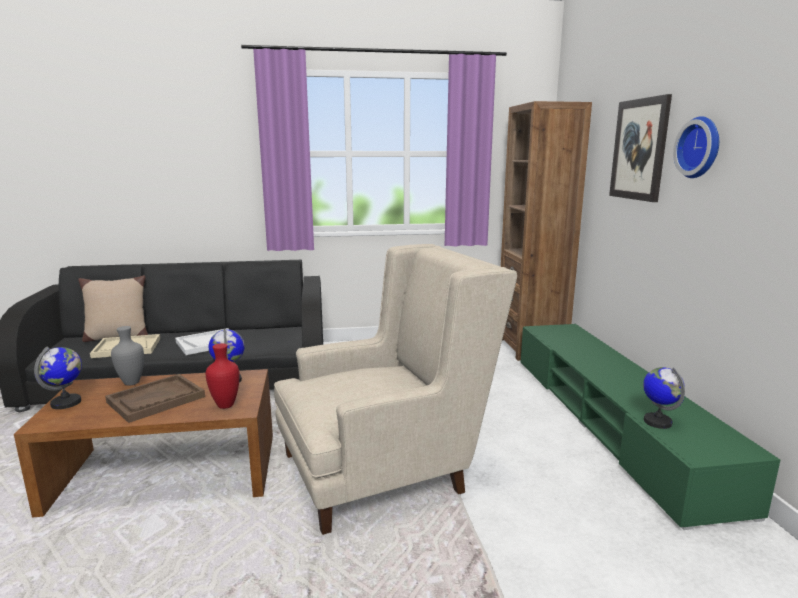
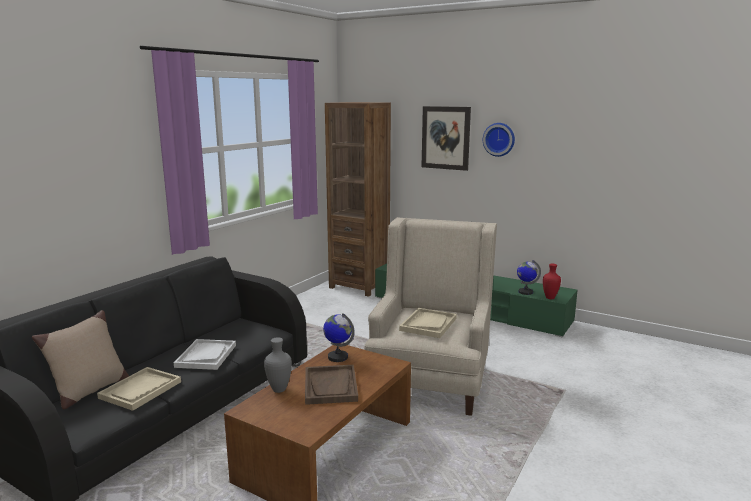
camera: 50 degrees left, 0 degrees up
(66, 403) = (278, 420): globe -> none
(225, 406) = (380, 367): red vase -> red vase (550, 298)
(347, 387) = (428, 324): none -> beige tray

